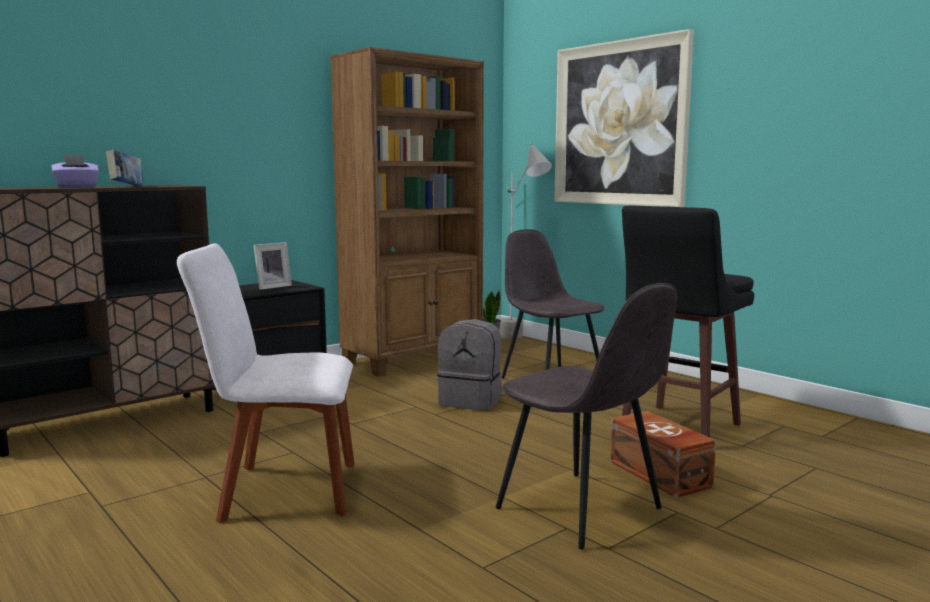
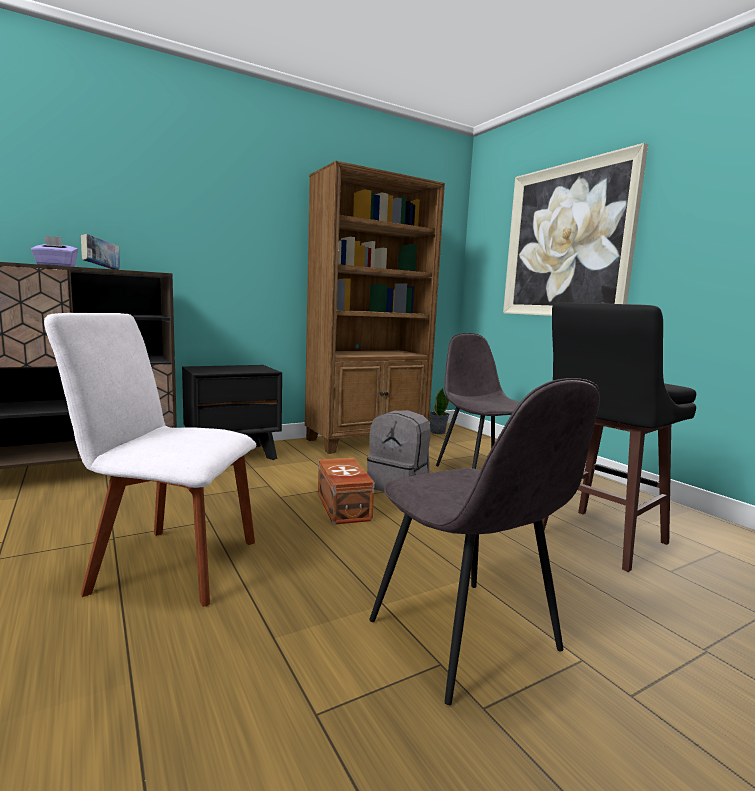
camera: 10 degrees right, 0 degrees up
(272, 287) = (239, 368): picture frame -> none
(522, 340) = (467, 432): grey floor lamp -> none
(659, 475) = (568, 599): brown storage box -> brown storage box (342, 507)

